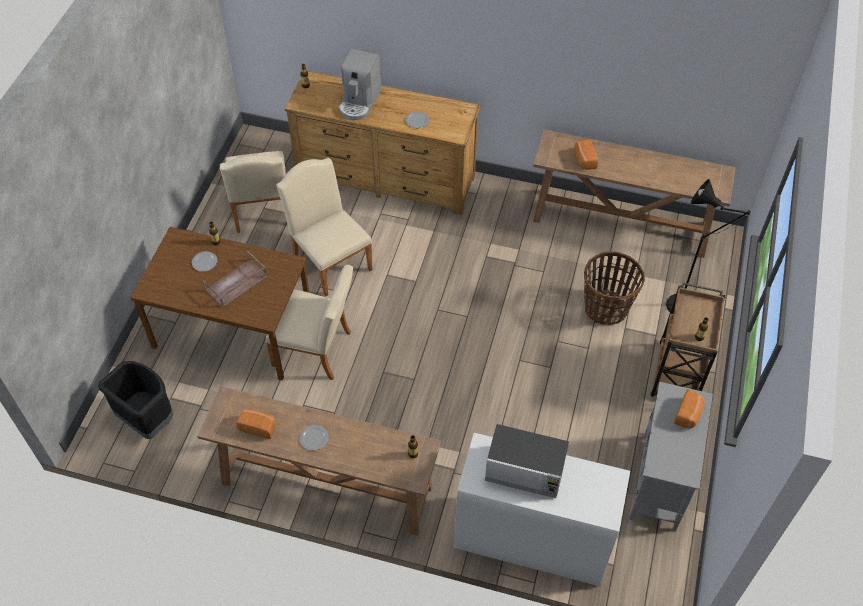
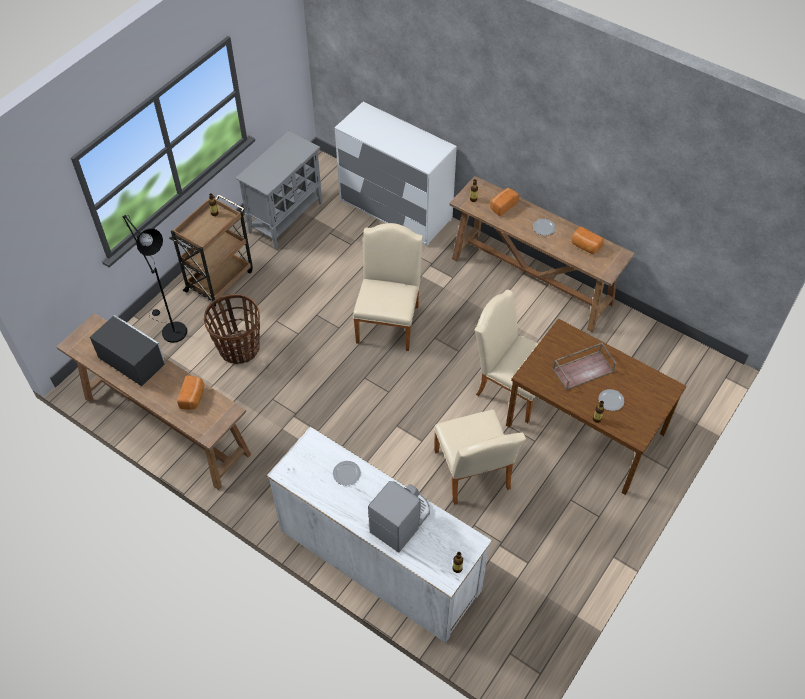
camera: 160 degrees left, 0 degrees up
(147, 419) = (672, 370): black trash can -> none
(262, 211) = (531, 558): beige chair -> beige chair (389, 320)
(386, 178) = (379, 560): brown dresser -> white dresser
(525, 471) = (405, 143): microwave -> microwave (131, 361)
(688, 414) = (263, 170): bread -> bread (502, 206)

